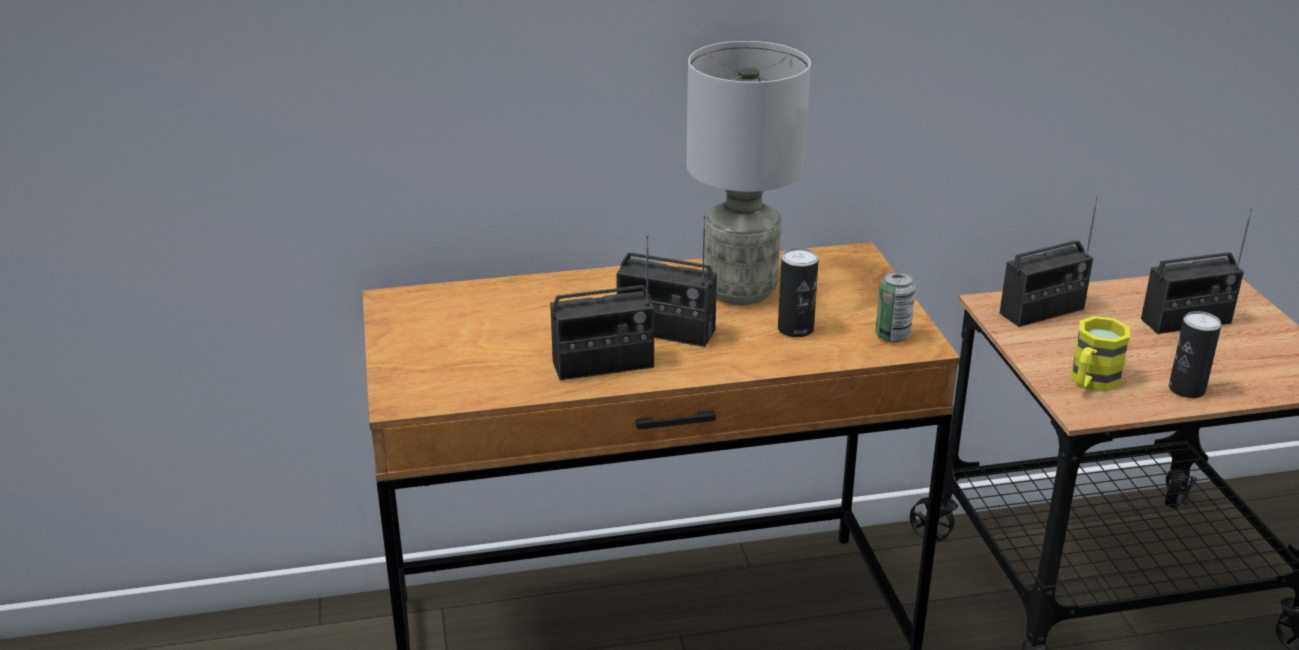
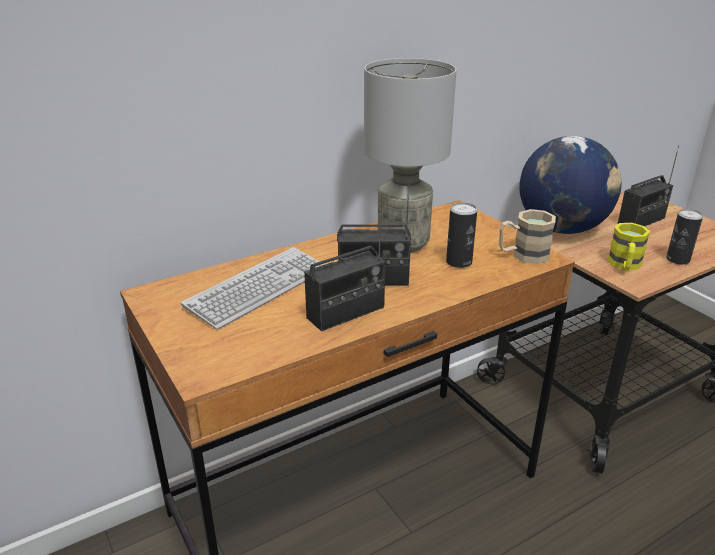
camera: 20 degrees left, 0 degrees up
(519, 316) = (258, 288): none -> keyboard
(892, 336) = (523, 255): can -> beige mug
(1042, 311) = (562, 229): radio -> globe

